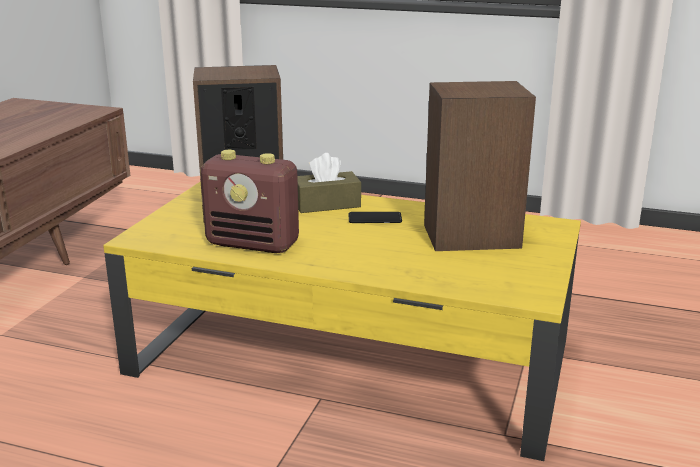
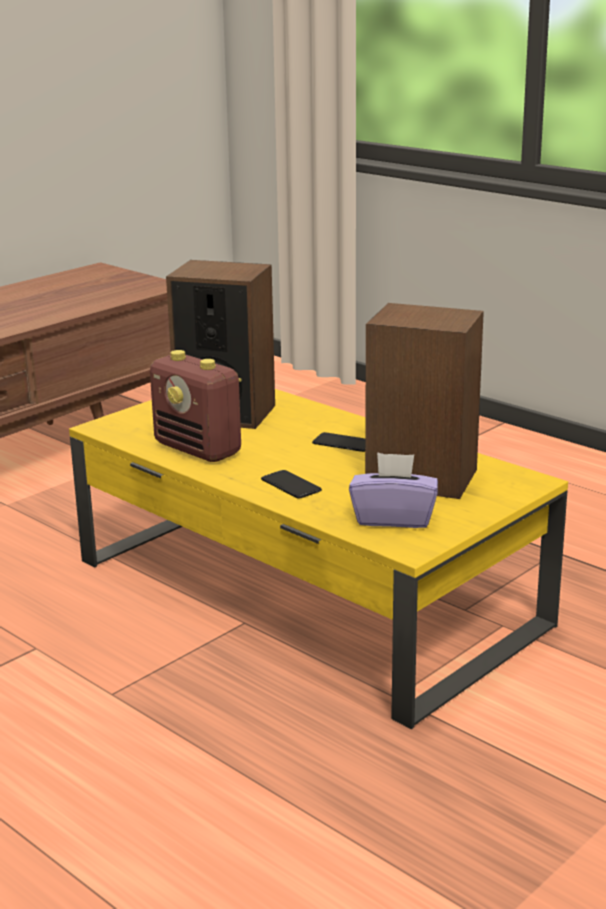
camera: 25 degrees right, 0 degrees up
(327, 204) = (312, 421): brown tissue box -> none
(372, 261) = (291, 485): none -> phone
(491, 274) = (393, 518): none -> purple tissue box

